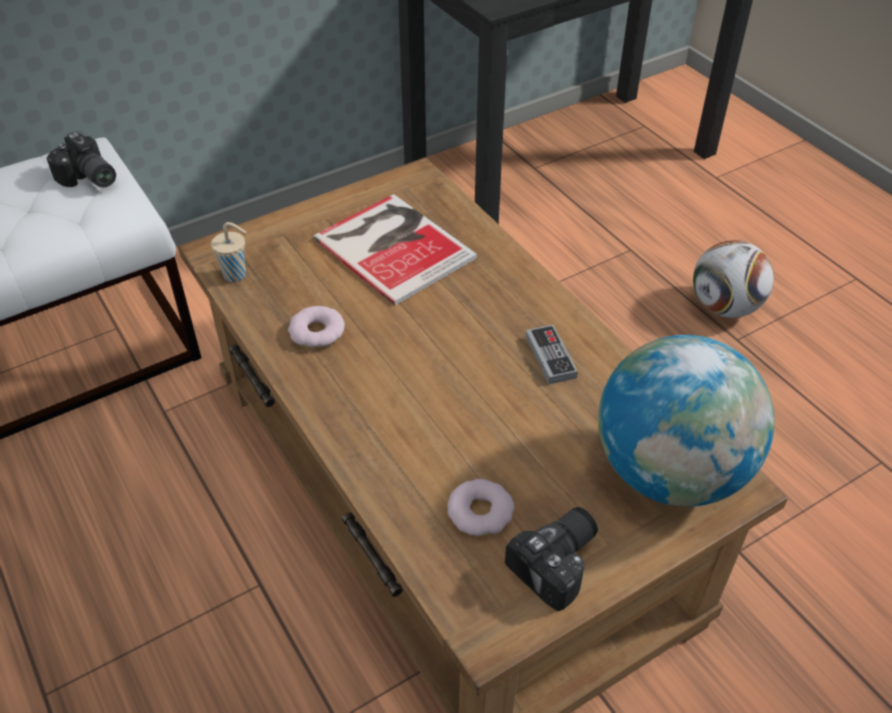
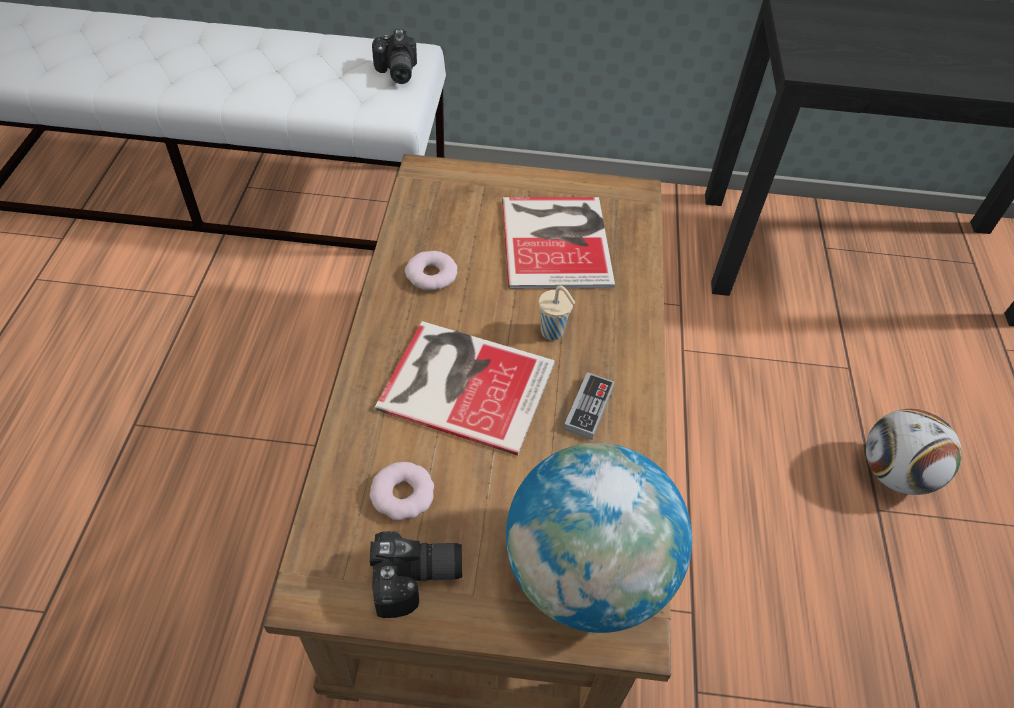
camera: 35 degrees right, 5 degrees up
(236, 275) = (420, 198): beige cup -> beige cup (553, 332)
(436, 398) = (464, 382): none -> book

